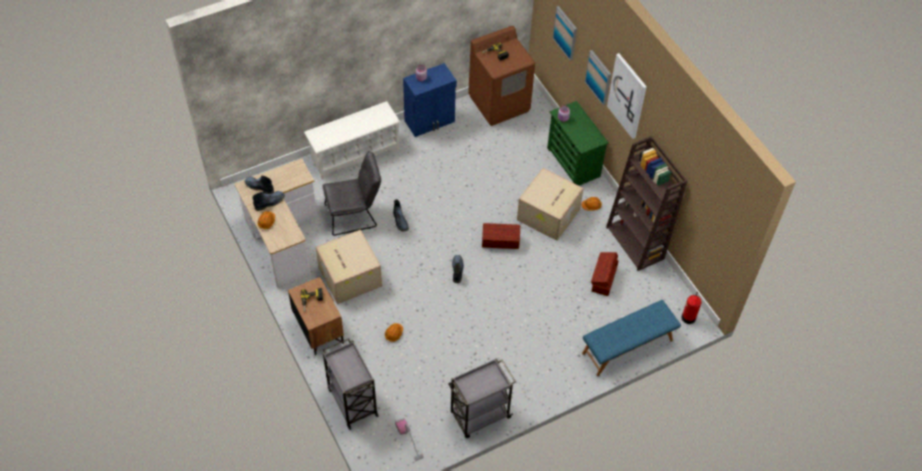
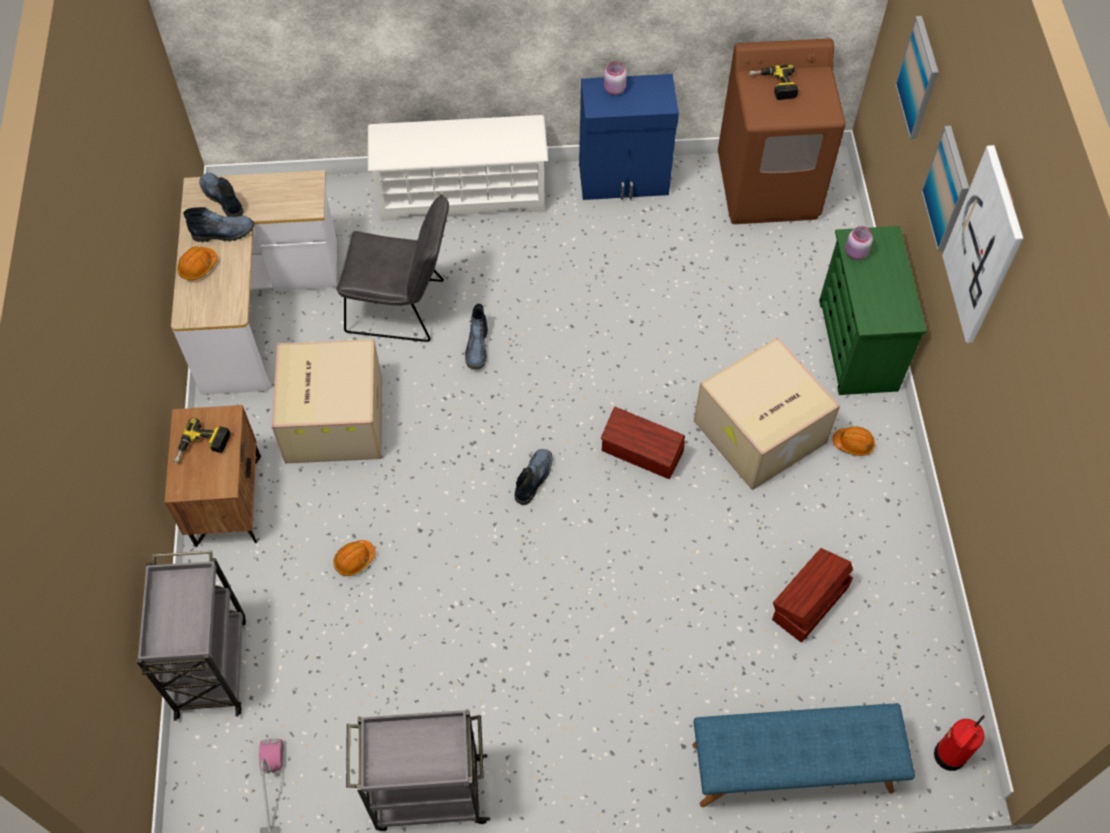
camera: 25 degrees right, 5 degrees up
(635, 243) = (909, 552): brown bookcase -> none

